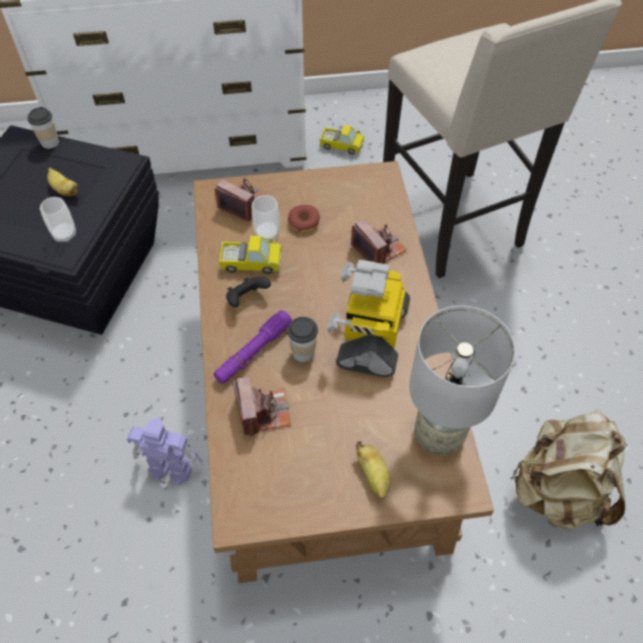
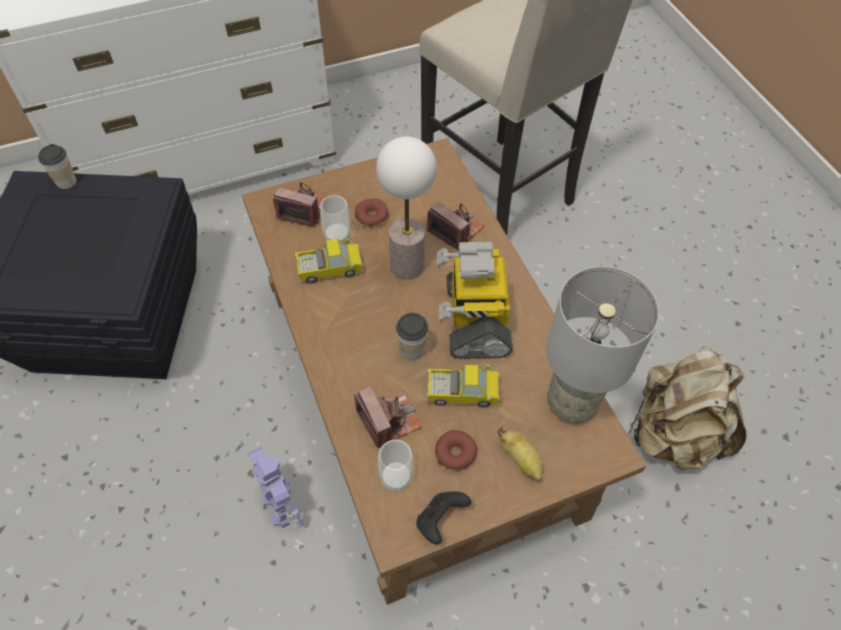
camera: 15 degrees left, 0 degrees up
(64, 190) = (98, 230): banana -> none
(65, 234) = (114, 278): cup -> cup (396, 478)
(169, 468) = (280, 504): toy robot -> toy robot turned 60 degrees clockwise
(247, 299) = (336, 307): black game controller -> black game controller (440, 520)
(253, 352) = (360, 361): purple flashlight -> none
(314, 456) = (455, 453): none -> donut
(322, 273) = (406, 266): none -> table lamp
(341, 146) = (366, 135): toy truck -> toy truck (462, 393)

